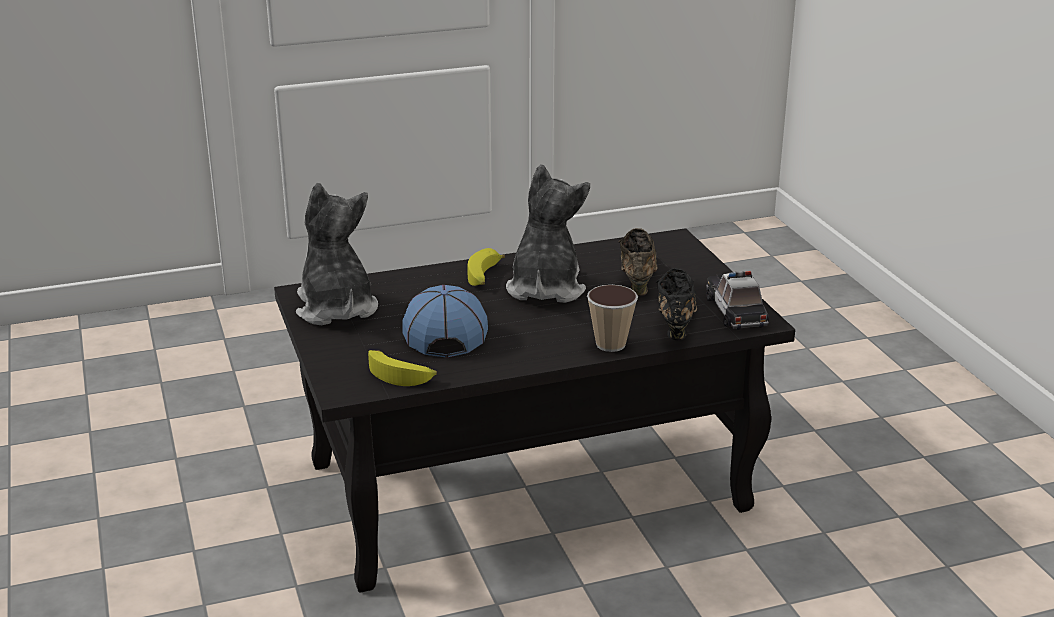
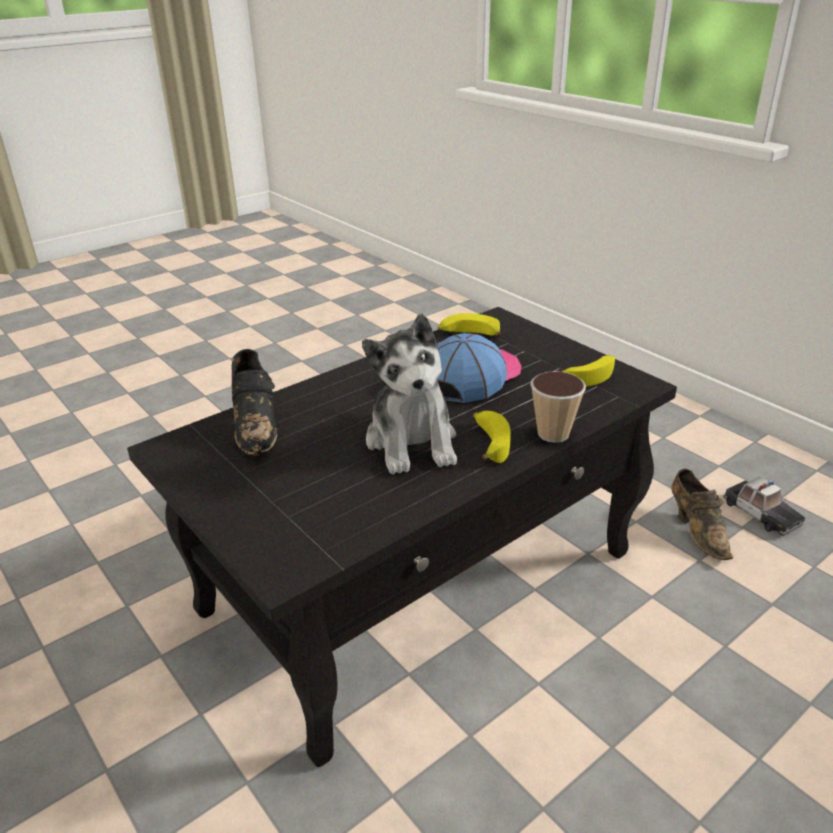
camera: 160 degrees right, 5 degrees up
(336, 308) = (589, 376): plush toy -> banana
(444, 329) = (473, 376): cap -> cap turned 120 degrees counterclockwise
(610, 344) = (314, 391): cup -> cup (553, 434)
(637, 282) = (312, 474): brown shoe -> brown shoe (697, 530)
(736, 309) = (191, 458): toy car -> toy car (760, 513)

